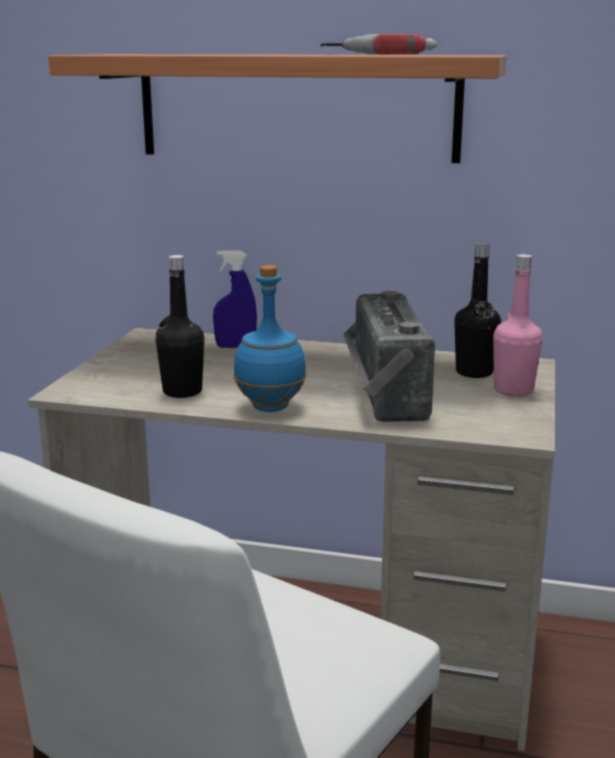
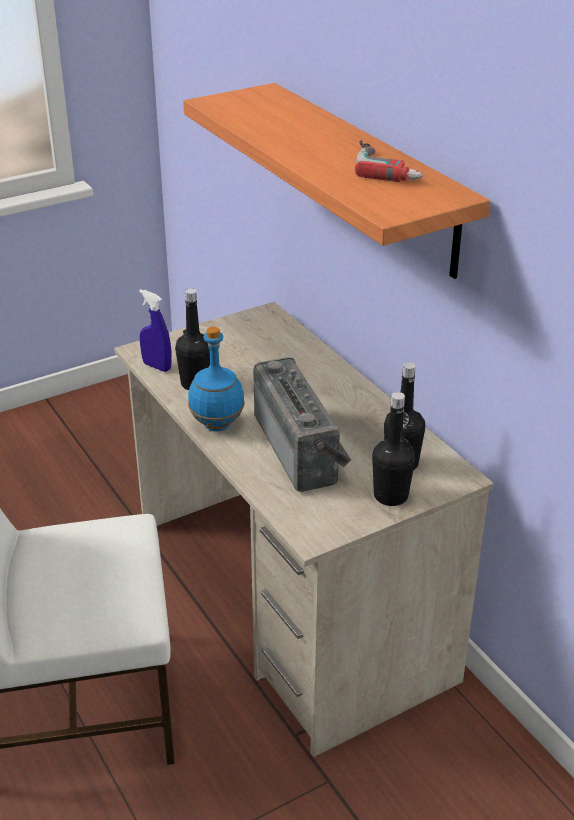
camera: 45 degrees right, 15 degrees up
(235, 346) = (298, 353): blue spray bottle -> blue spray bottle (157, 366)
(380, 393) = (302, 448): radio -> radio turned 120 degrees clockwise
(513, 390) = (391, 496): pink bottle -> black bottle

